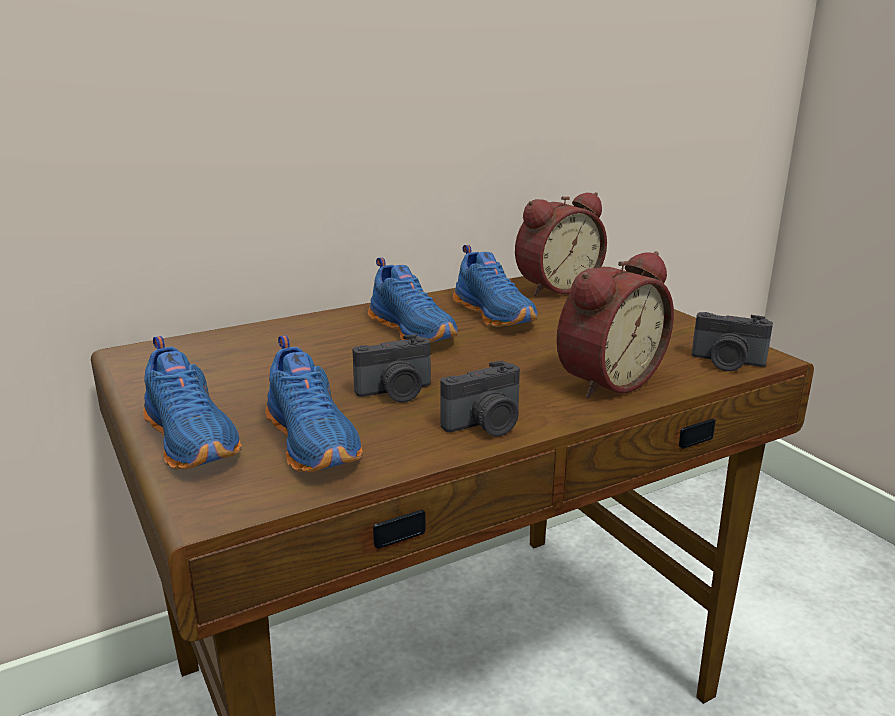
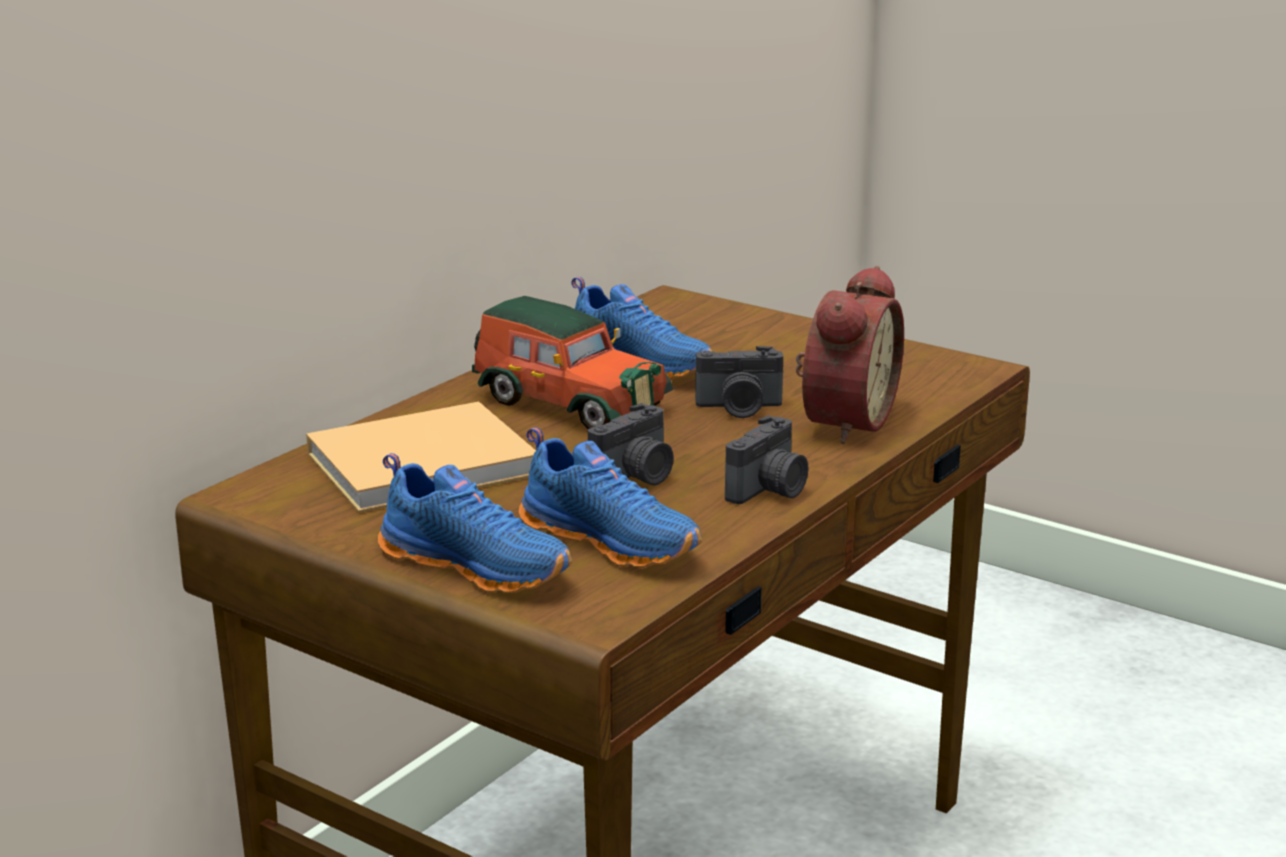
camera: 25 degrees left, 0 degrees up
(270, 355) = (429, 463): none -> beige book
(414, 331) = (566, 403): blue shoe -> toy car
(555, 287) = (673, 316): alarm clock -> none
(727, 363) = (948, 380): camera -> camera (739, 408)

